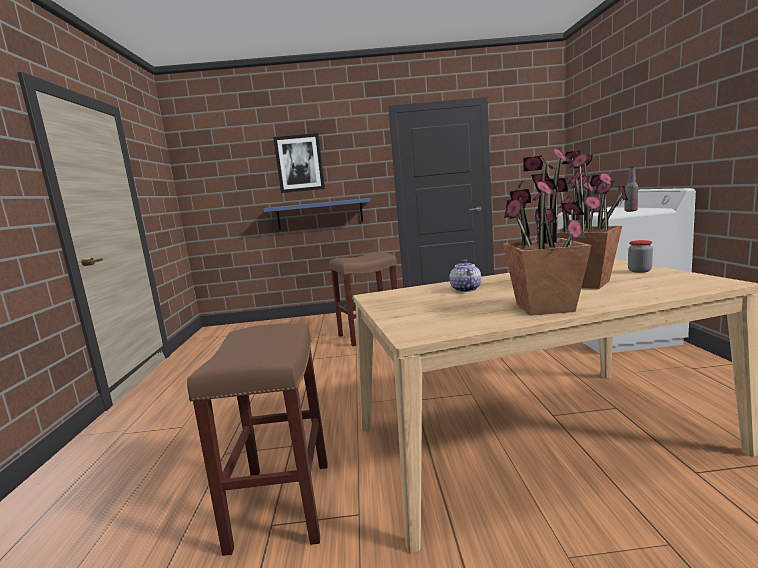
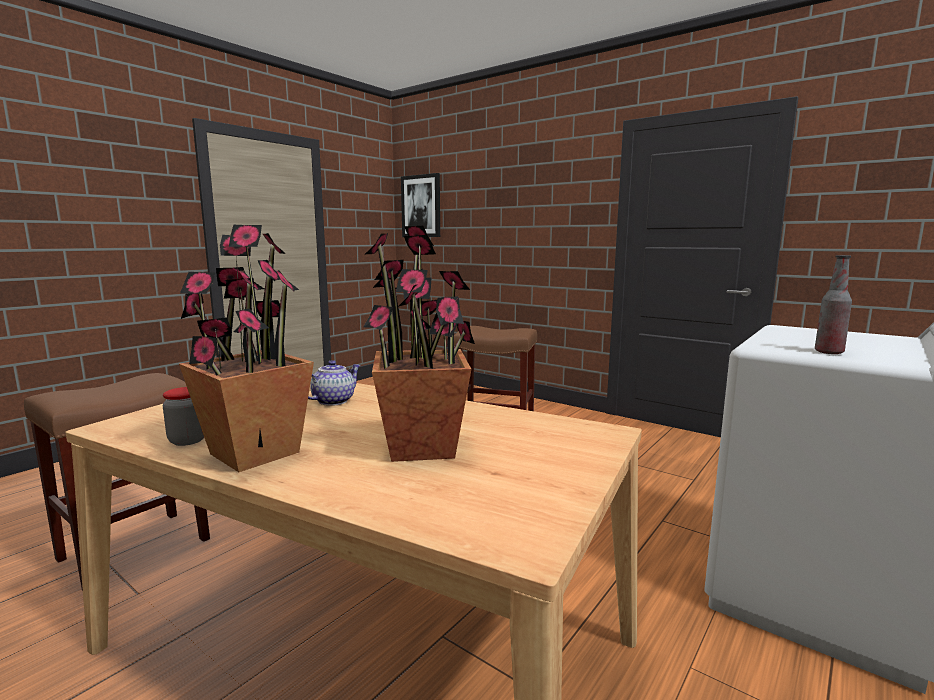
camera: 40 degrees right, 0 degrees up
(299, 163) = (505, 200): picture -> picture (421, 206)
(320, 214) = (519, 266): blue shelf -> none
(639, 271) = (554, 465): jar -> jar (188, 440)

